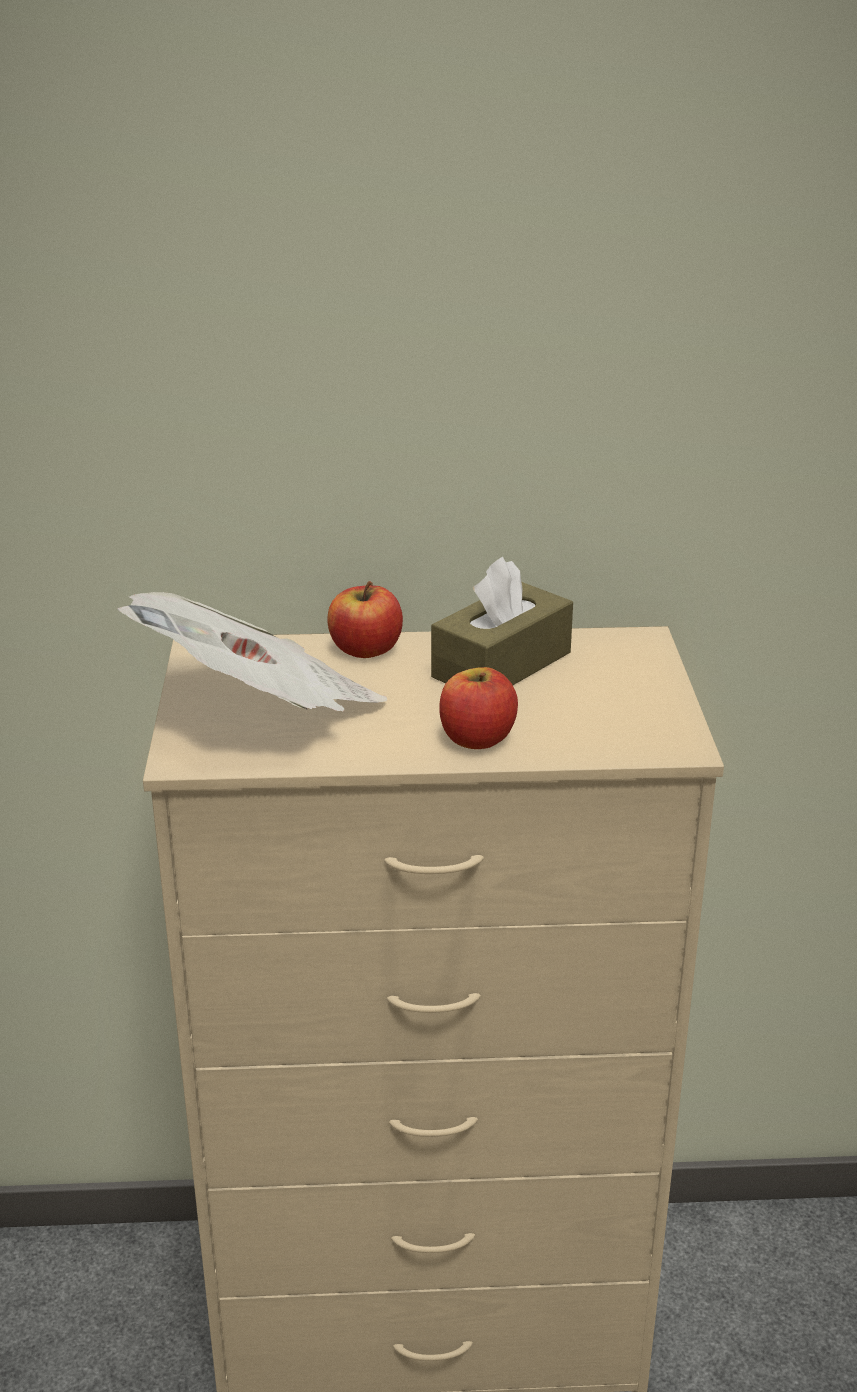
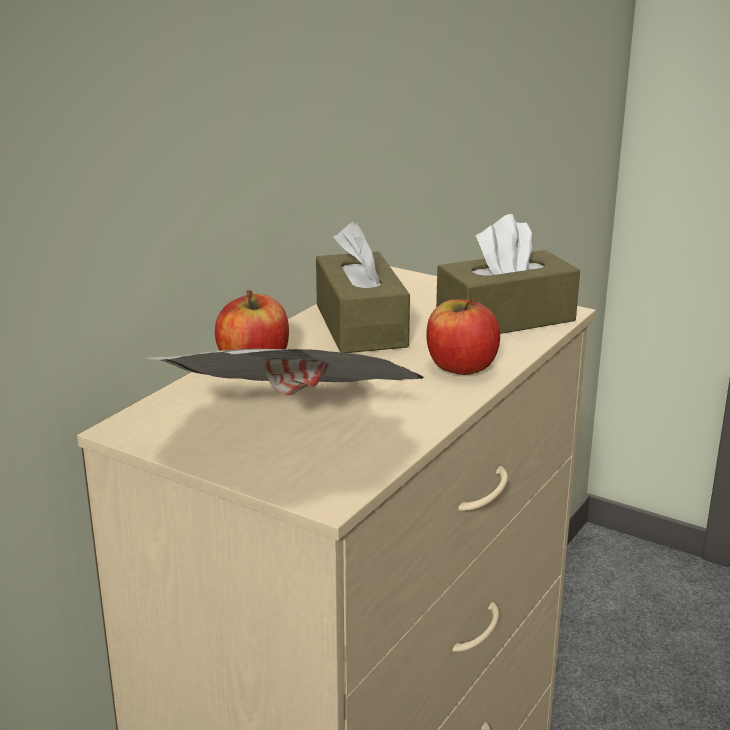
camera: 55 degrees left, 5 degrees down
(621, 725) = (505, 318): none -> brown tissue box

